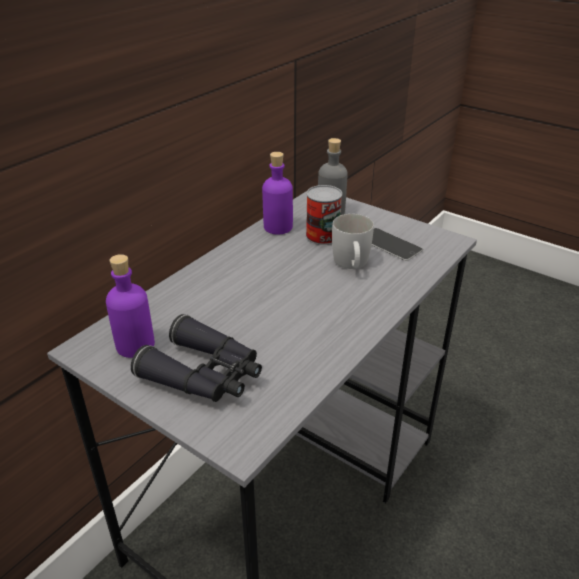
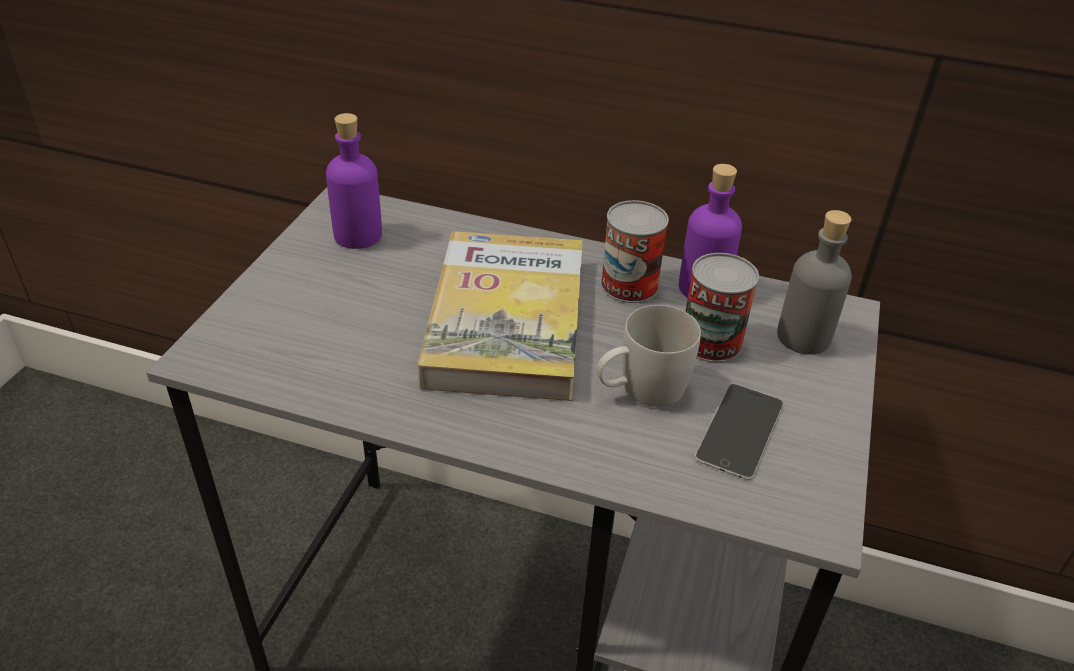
camera: 70 degrees right, 5 degrees up
(205, 374) = (318, 300): black binoculars -> none
(262, 248) = (629, 285): none -> can
(272, 296) = (506, 320): none -> book

